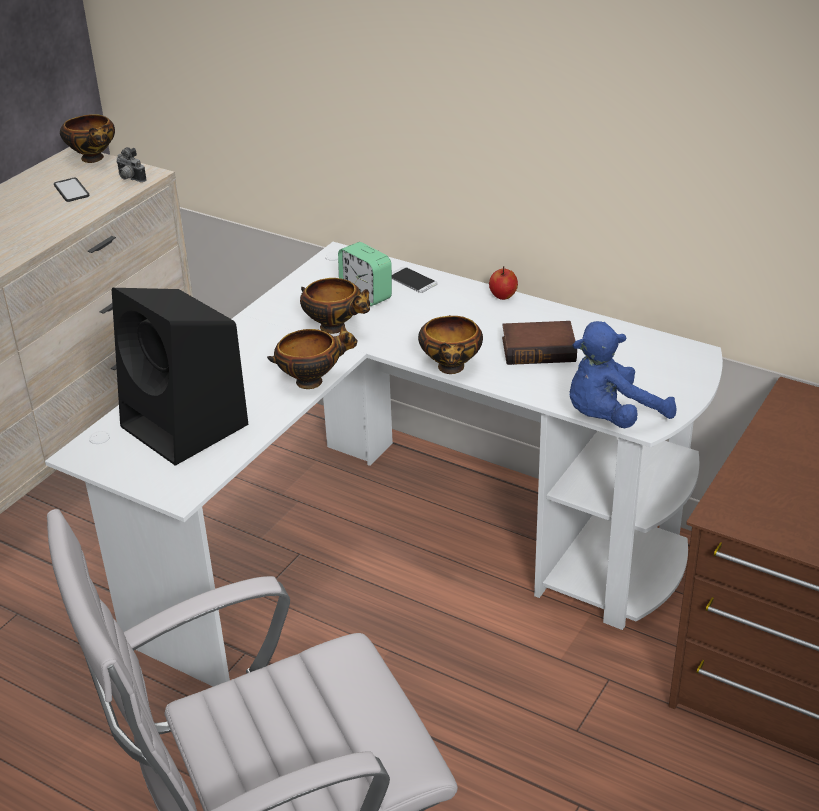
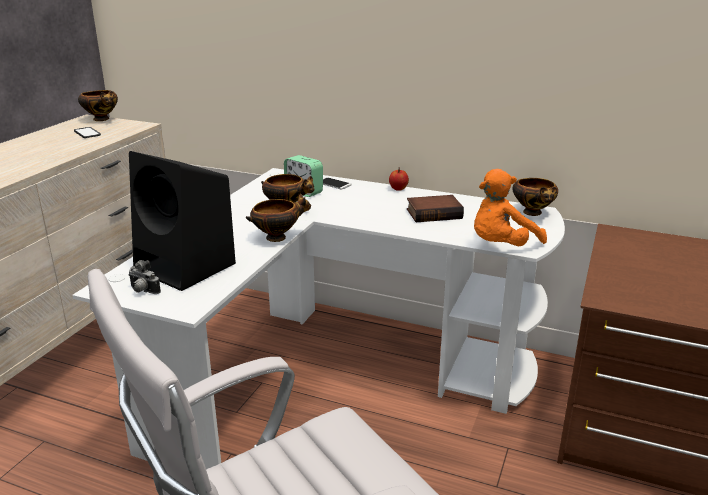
camera: 10 degrees left, 10 degrees down
(129, 179) = (129, 127): camera -> camera (143, 291)
(452, 369) = (377, 226): bowl -> bowl (533, 213)
(611, 418) = (501, 246): blue plush toy -> orange plush toy

